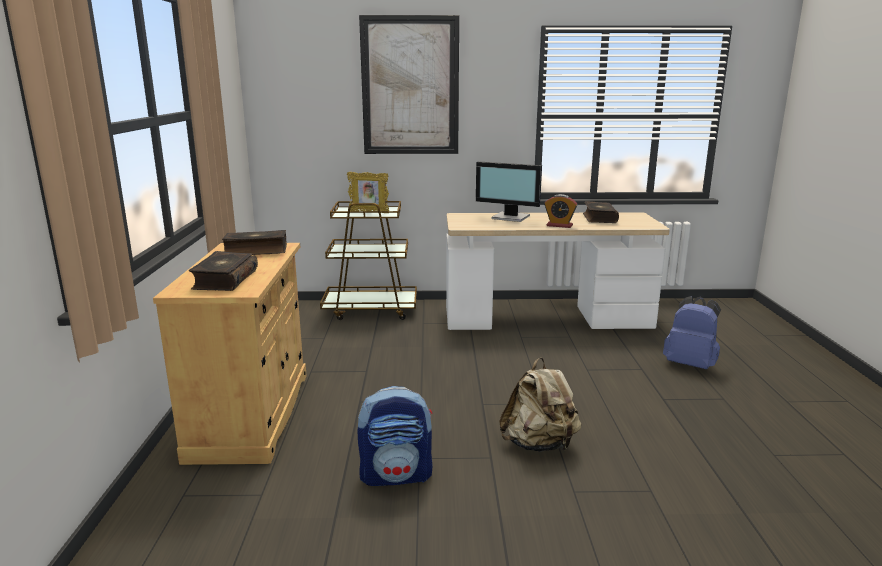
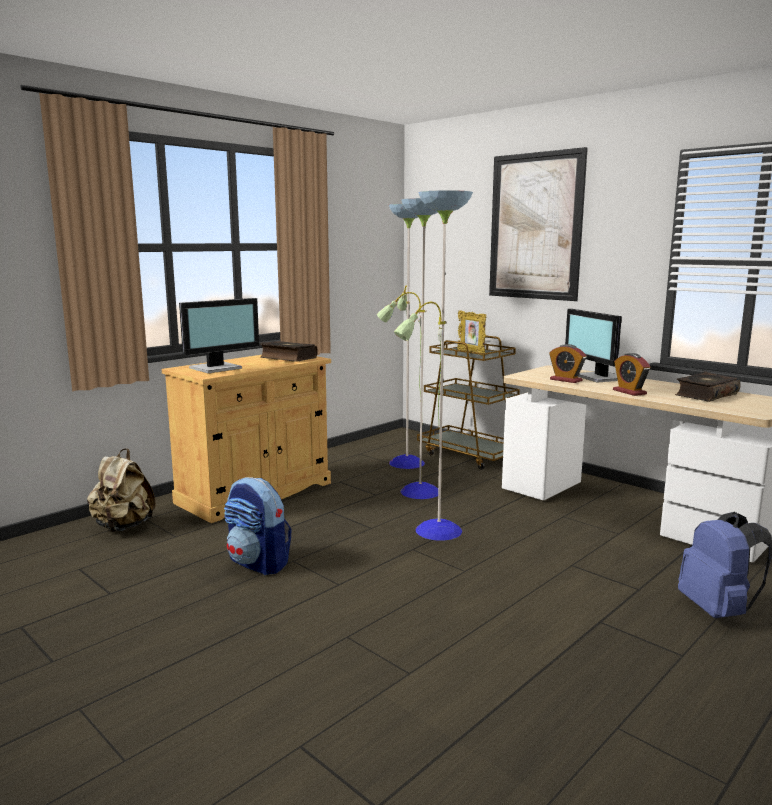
camera: 45 degrees right, 5 degrees down
(224, 280) = (217, 368): book -> monitor
(393, 355) = (417, 491): none -> floor lamp
(498, 224) = (566, 380): none -> alarm clock
(539, 444) = (393, 595): beige backpack -> beige backpack (123, 527)

